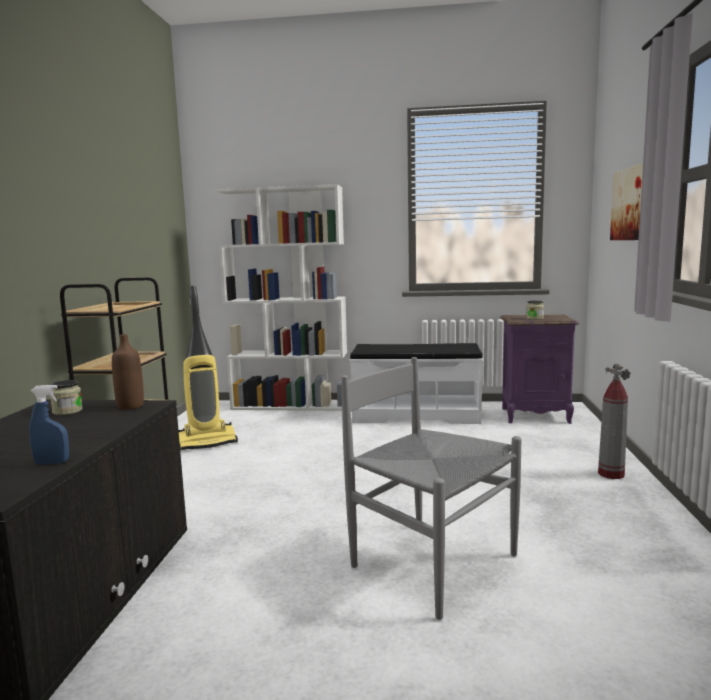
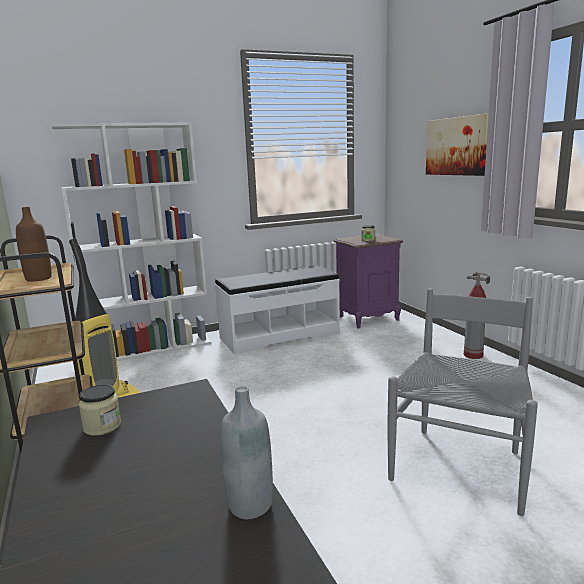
camera: 30 degrees left, 5 degrees up
(52, 463) = (250, 505): blue spray bottle -> grey bottle
(130, 406) = (171, 399): brown bottle -> brown bottle (38, 278)
(430, 563) = (460, 467): grey chair -> grey chair turned 105 degrees clockwise

